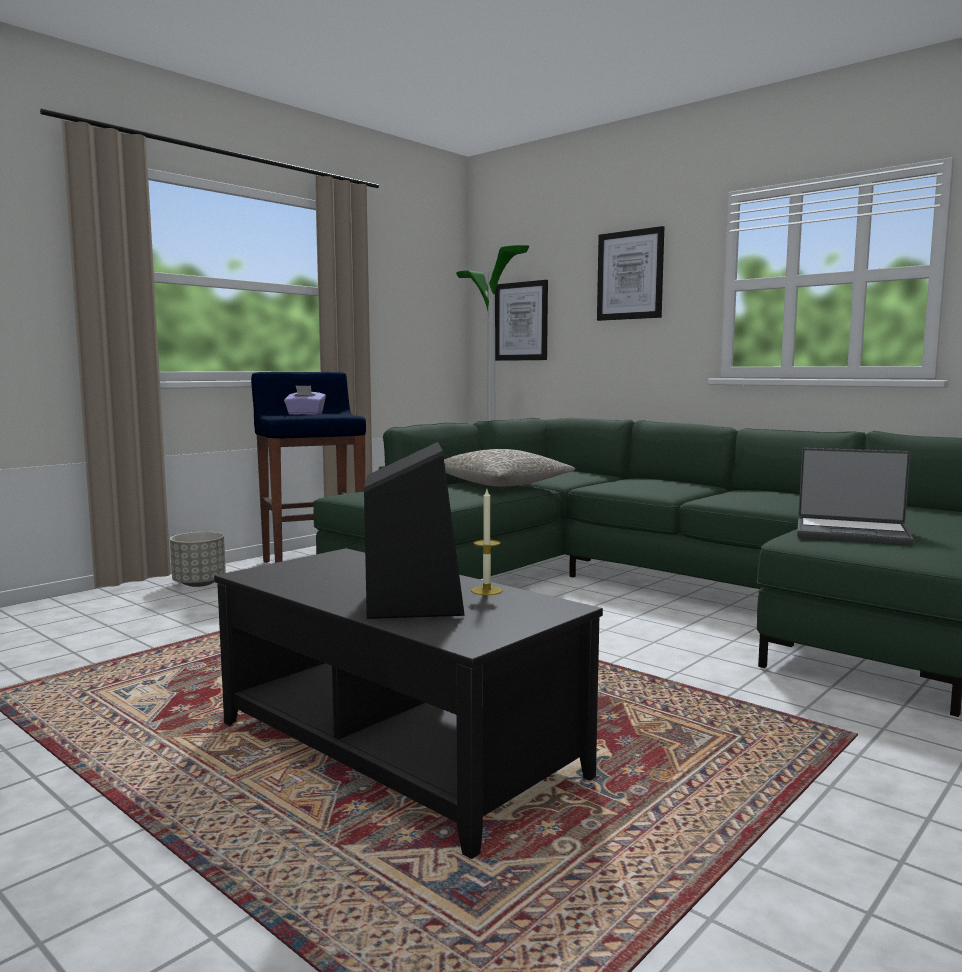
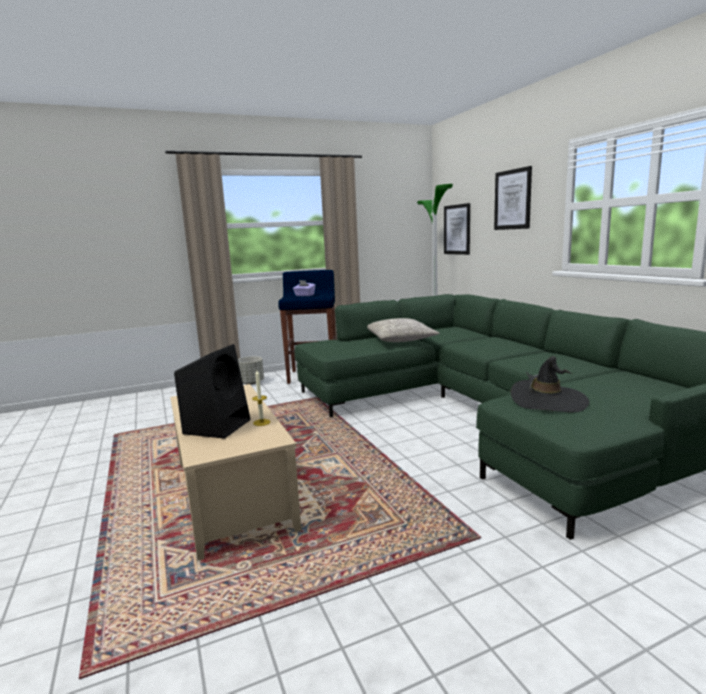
camera: 25 degrees right, 5 degrees up
(399, 749) = (234, 494): black coffee table -> beige coffee table
(851, 533) = (548, 400): laptop -> black hat

